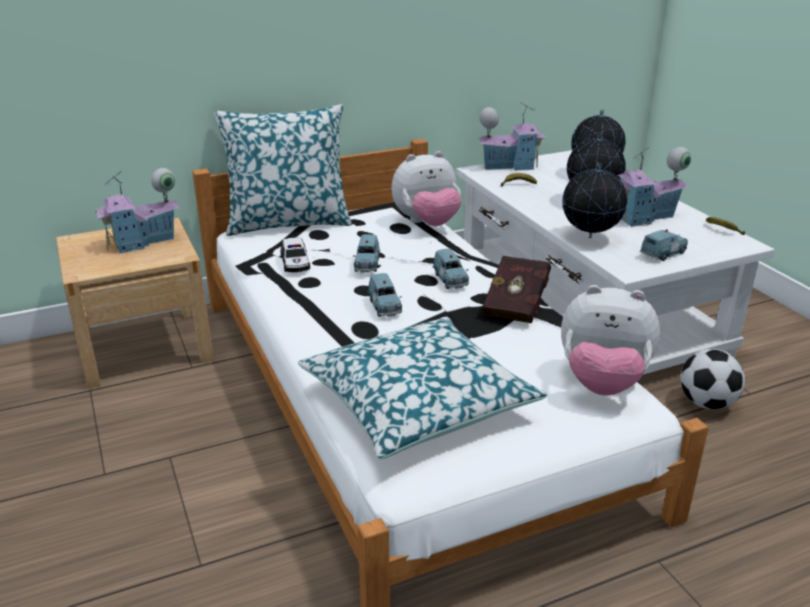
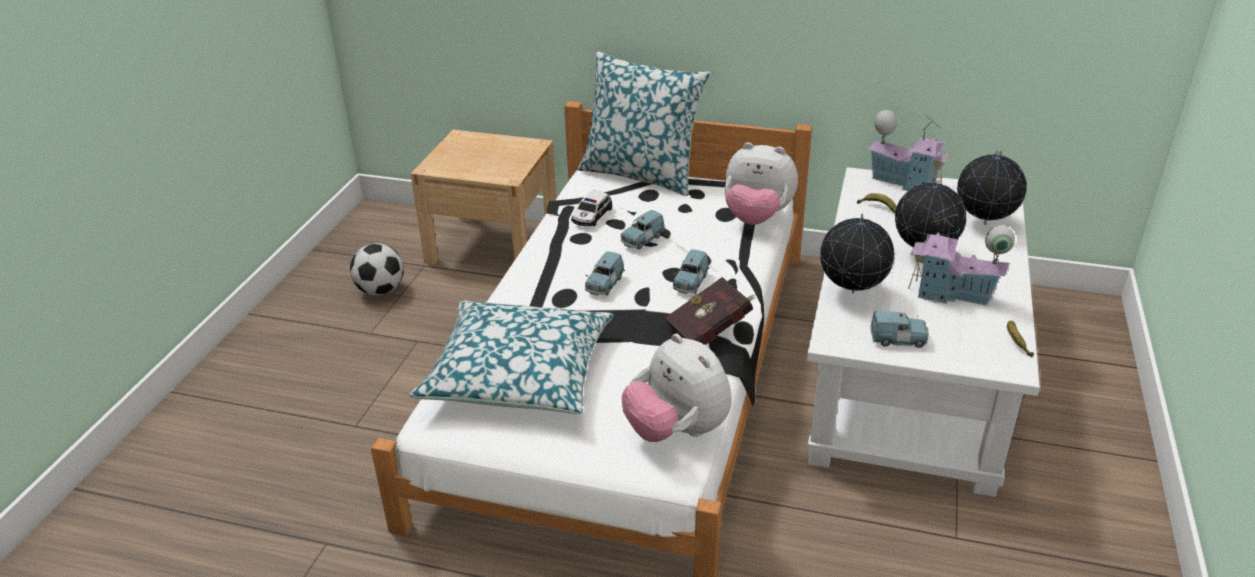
camera: 40 degrees right, 5 degrees up
(144, 242) = (500, 155): toy house -> none
(706, 403) = (891, 521): football -> football (380, 291)

